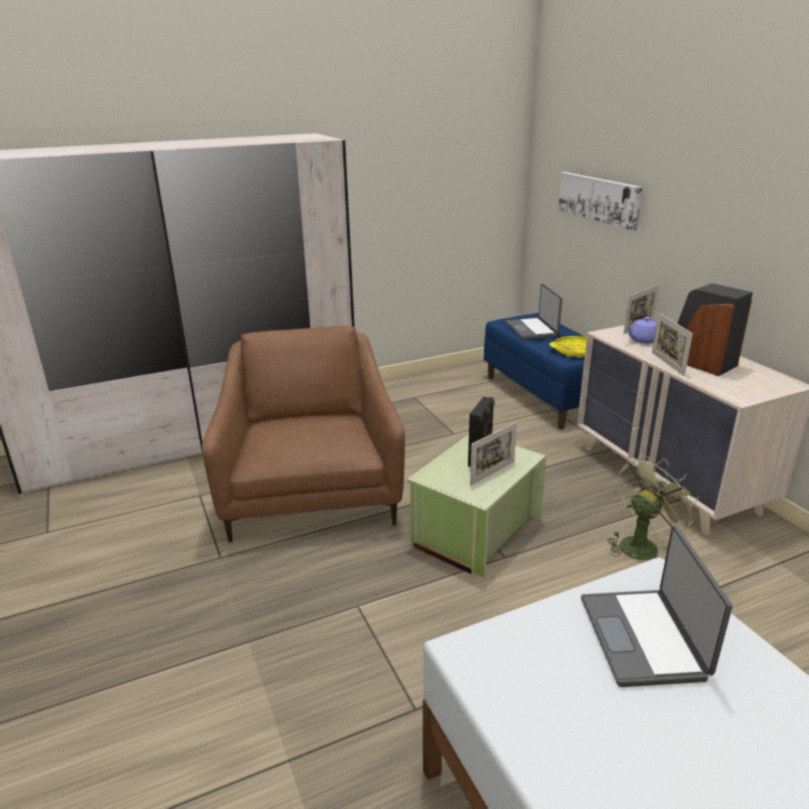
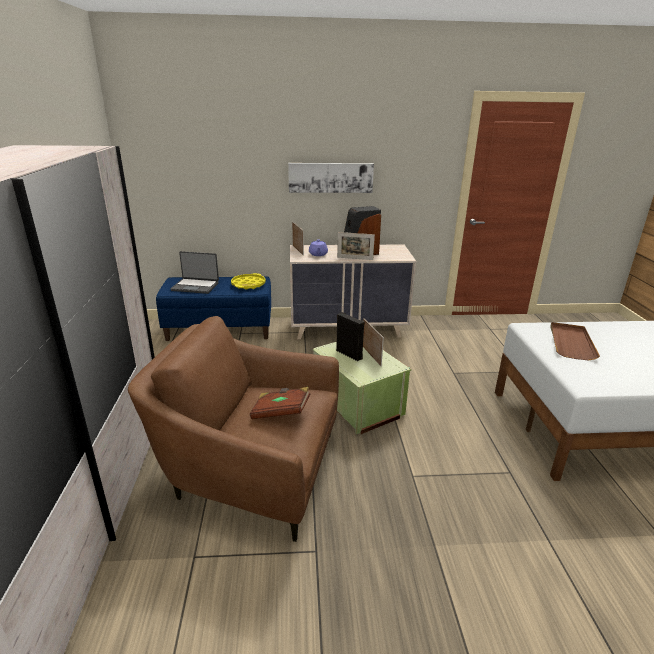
camera: 70 degrees left, 0 degrees up
(306, 436) = (281, 412): none -> brown book
(599, 199) = (215, 176): picture -> picture (330, 177)
(642, 544) = (399, 355): green fan -> none
(644, 638) = (571, 343): laptop -> brown tray

